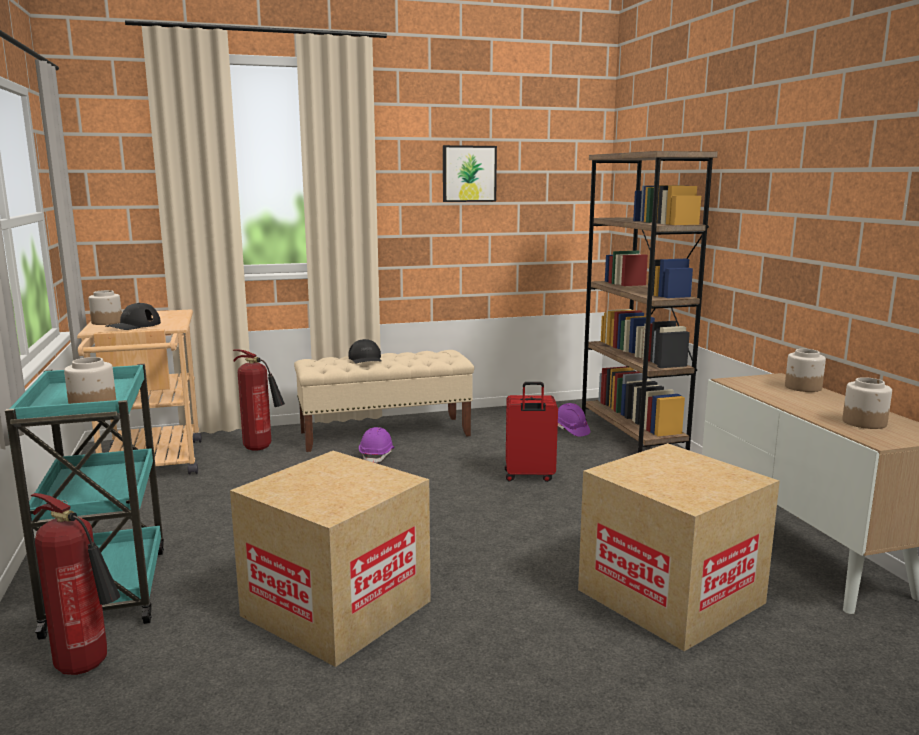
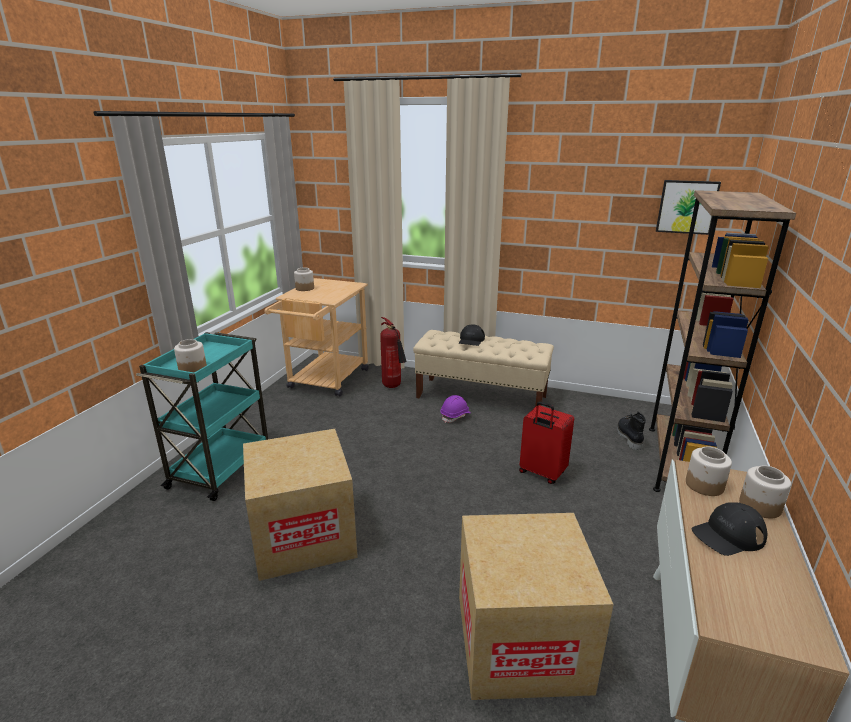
camera: 35 degrees right, 10 degrees up
(88, 667) = (165, 517): fire extinguisher -> none
(133, 325) = (310, 295): black cap -> black cap (728, 535)
(469, 173) = (590, 196): picture -> picture (686, 207)
(570, 430) = (628, 437): purple hard hat -> black boot
(864, 422) = (749, 586): jar -> jar (705, 485)

